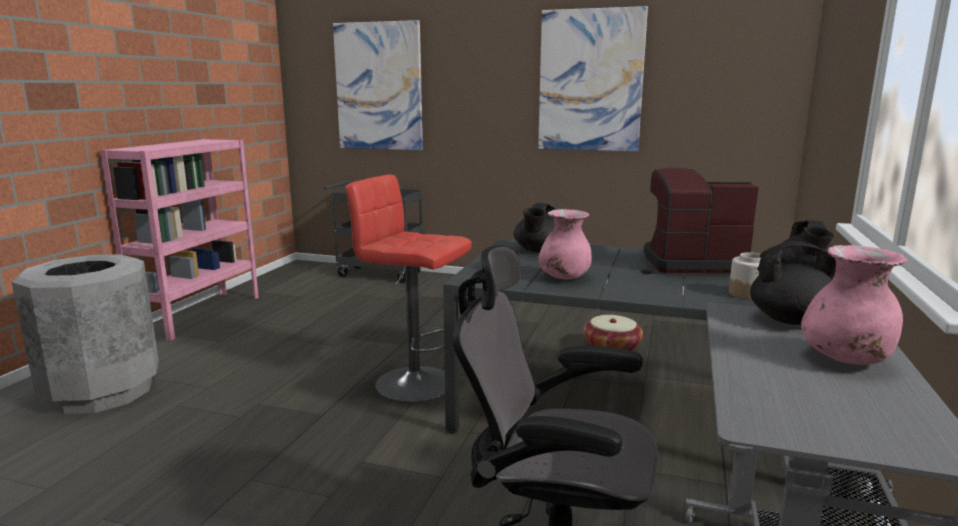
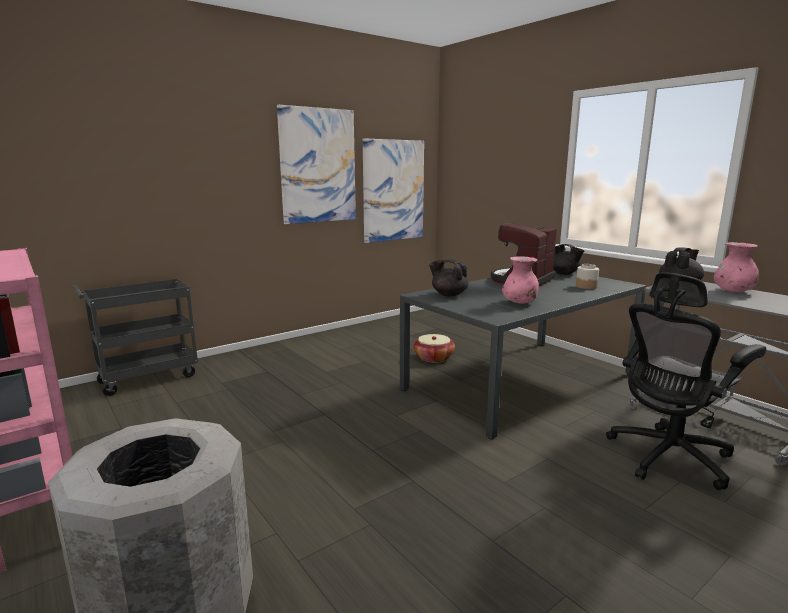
camera: 55 degrees left, 0 degrees up
(379, 87) = (105, 172): picture -> picture (393, 190)
(414, 383) = (403, 429): red stool -> none
(537, 250) = (448, 294): black teapot -> black teapot turned 150 degrees clockwise

